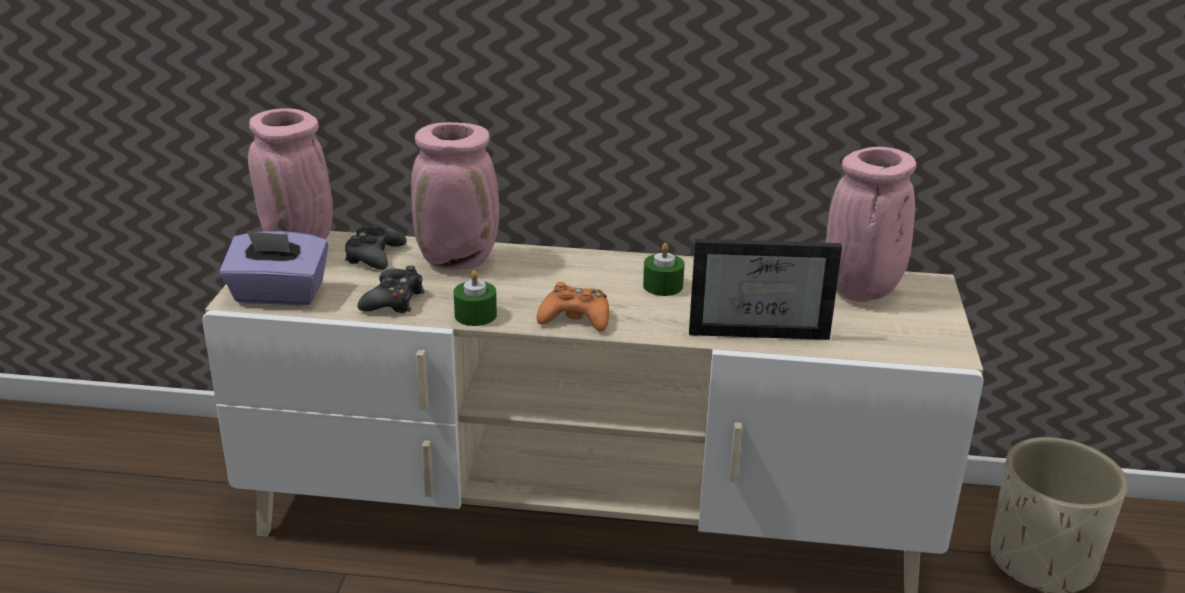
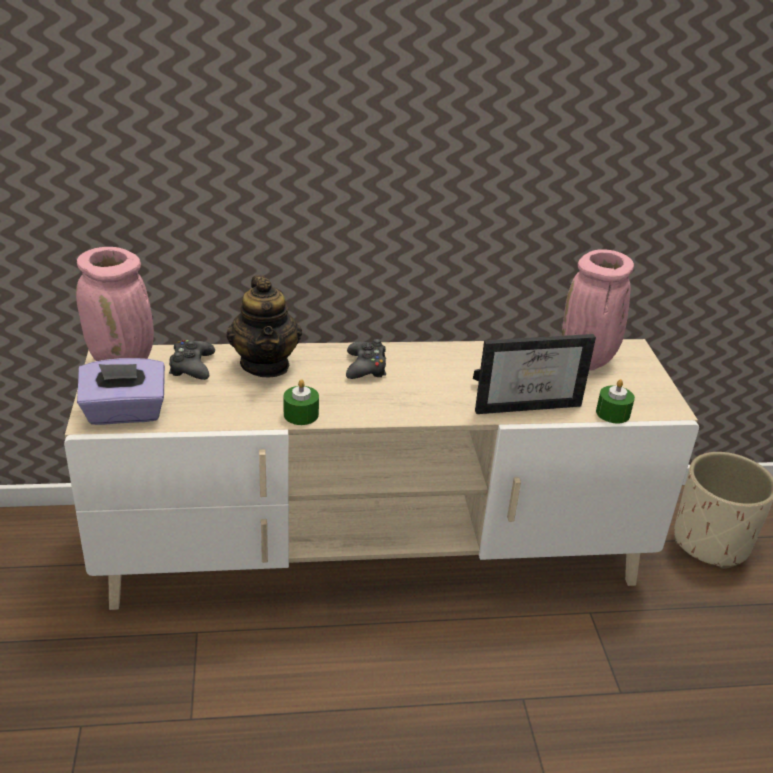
camera: 15 degrees left, 5 degrees up
(393, 300) = (227, 408): black game controller -> black game controller (366, 367)
(459, 261) = (265, 364): pink vase -> teapot
(575, 318) = (382, 409): orange game controller -> none
(663, 286) = (437, 371): green candle -> green candle (612, 413)

